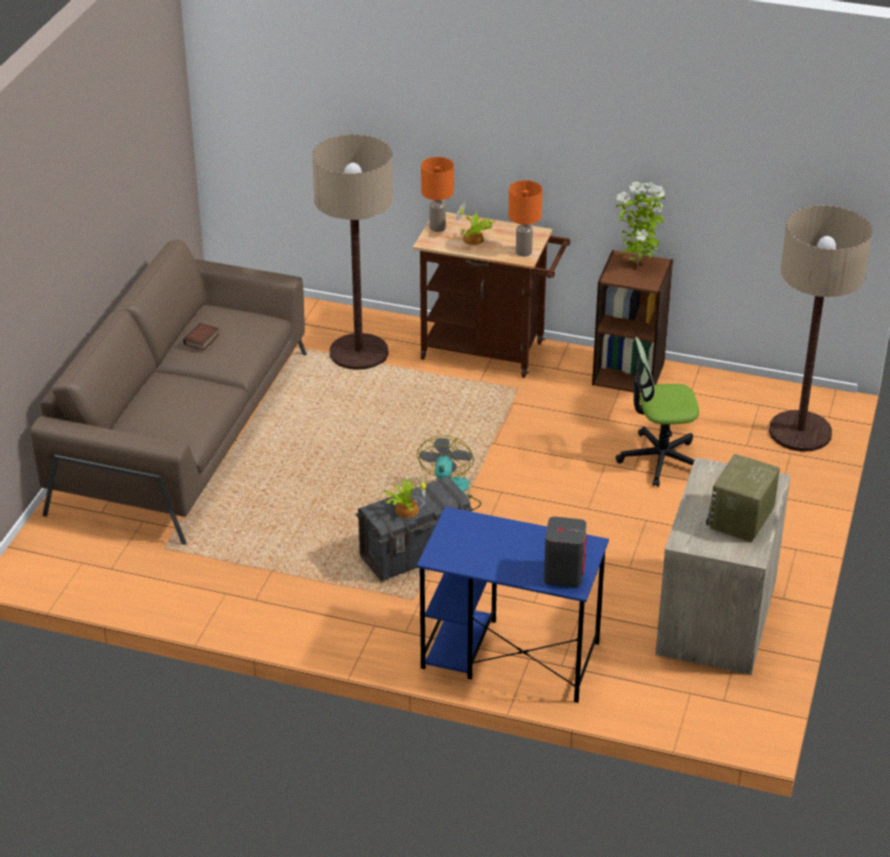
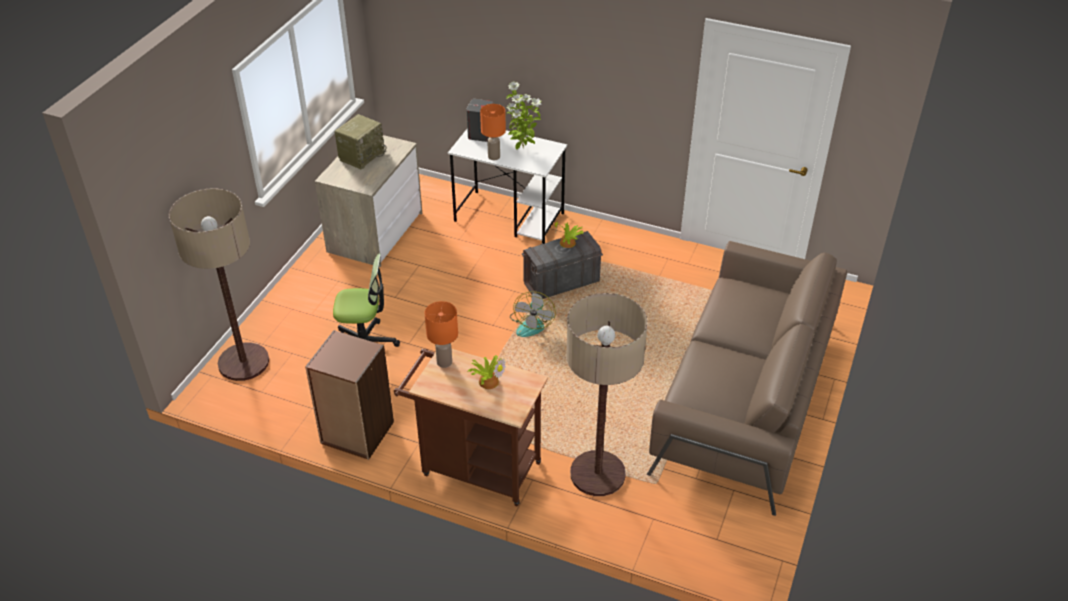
camera: 175 degrees left, 5 degrees up
(202, 340) = (736, 370): book -> none
(437, 228) = (521, 400): orange table lamp -> orange table lamp (494, 156)
(509, 655) = (510, 217): blue desk -> white desk
(638, 264) = (340, 361): potted plant -> potted plant (522, 148)

